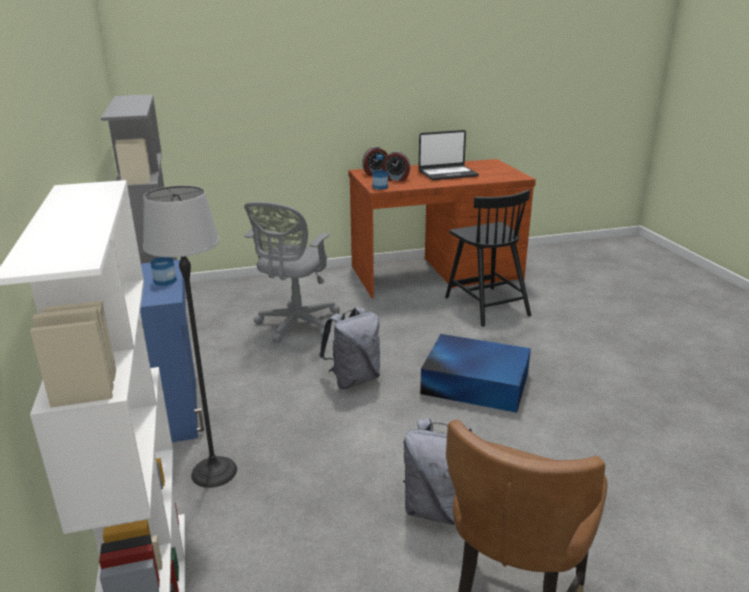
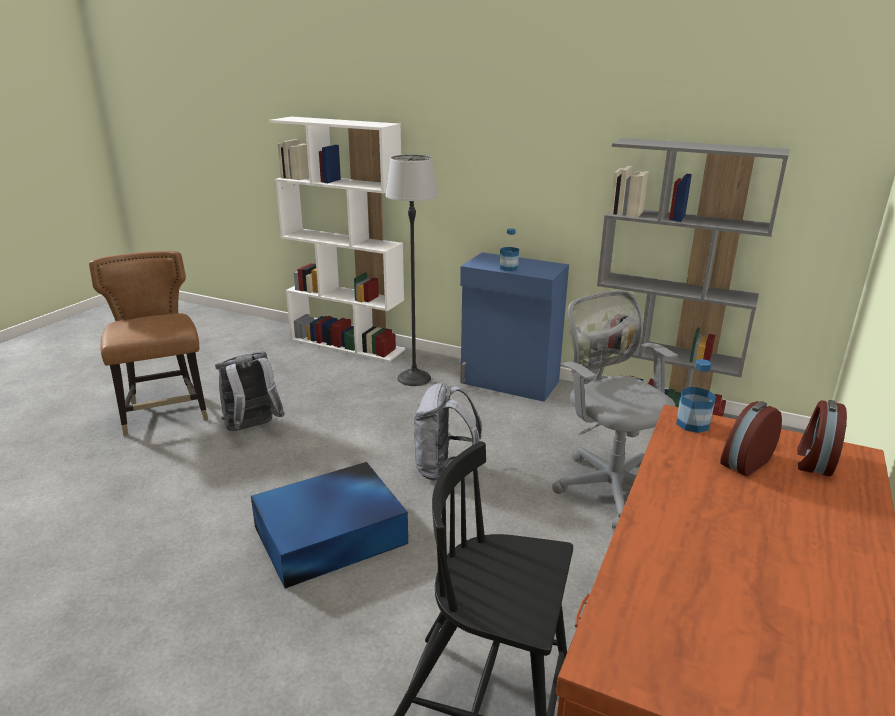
camera: 130 degrees right, 0 degrees up
(447, 174) = (749, 551): laptop -> none

